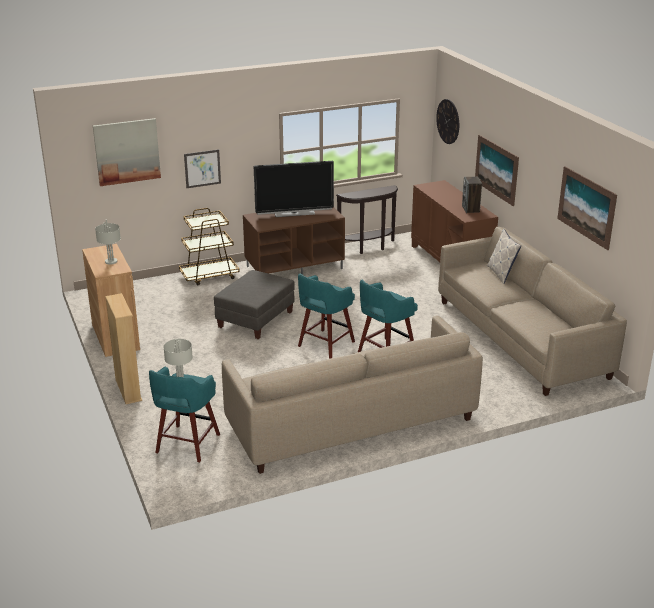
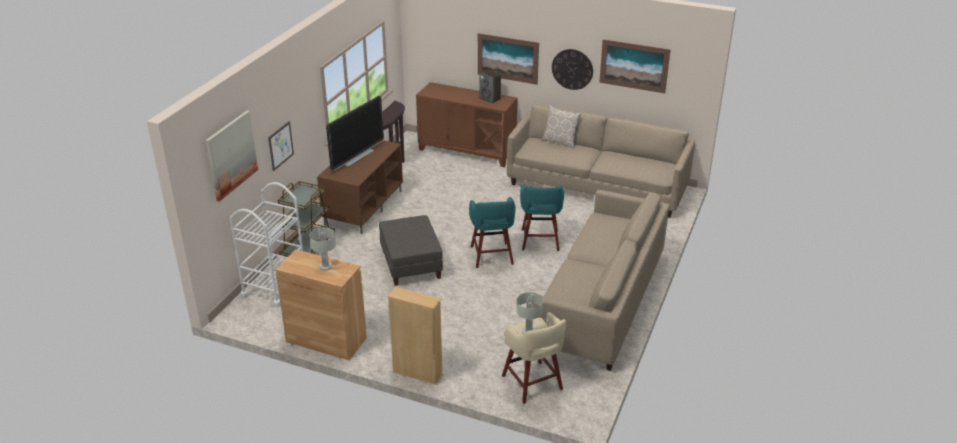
camera: 45 degrees left, 5 degrees up
(147, 288) = (275, 286): none -> white cart
(187, 445) = (533, 384): turquoise stool -> beige stool
(448, 121) = (426, 29): wall clock -> wall clock (572, 69)

